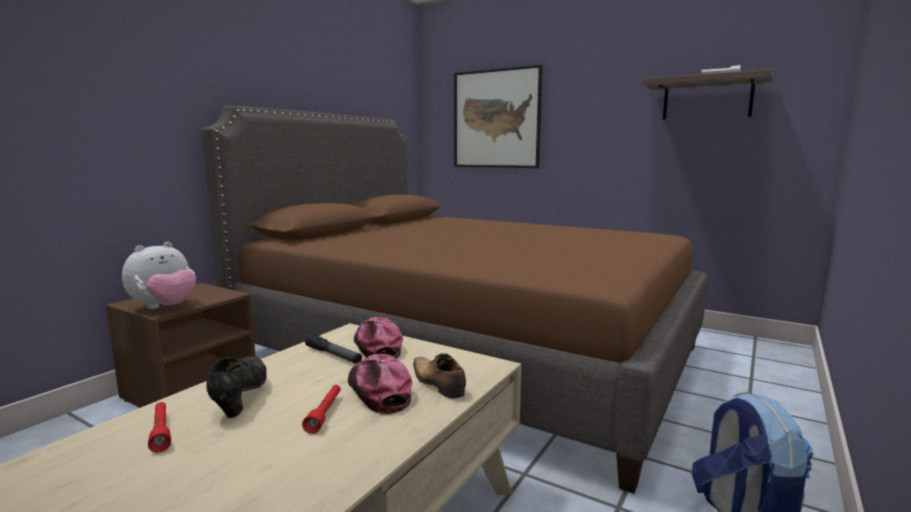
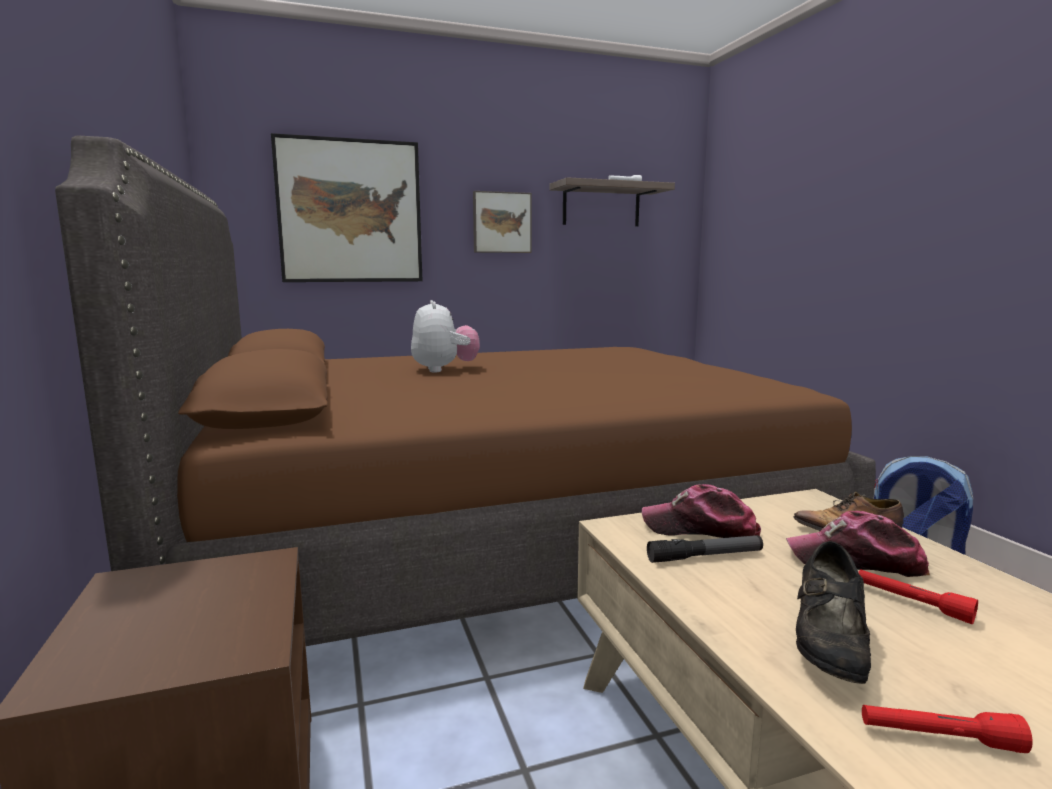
camera: 50 degrees left, 0 degrees up
(165, 307) = (215, 639): plush toy -> plush toy (444, 370)
(240, 398) = (828, 648): black shoe -> black shoe turned 105 degrees counterclockwise
(605, 121) = (501, 223): none -> picture

